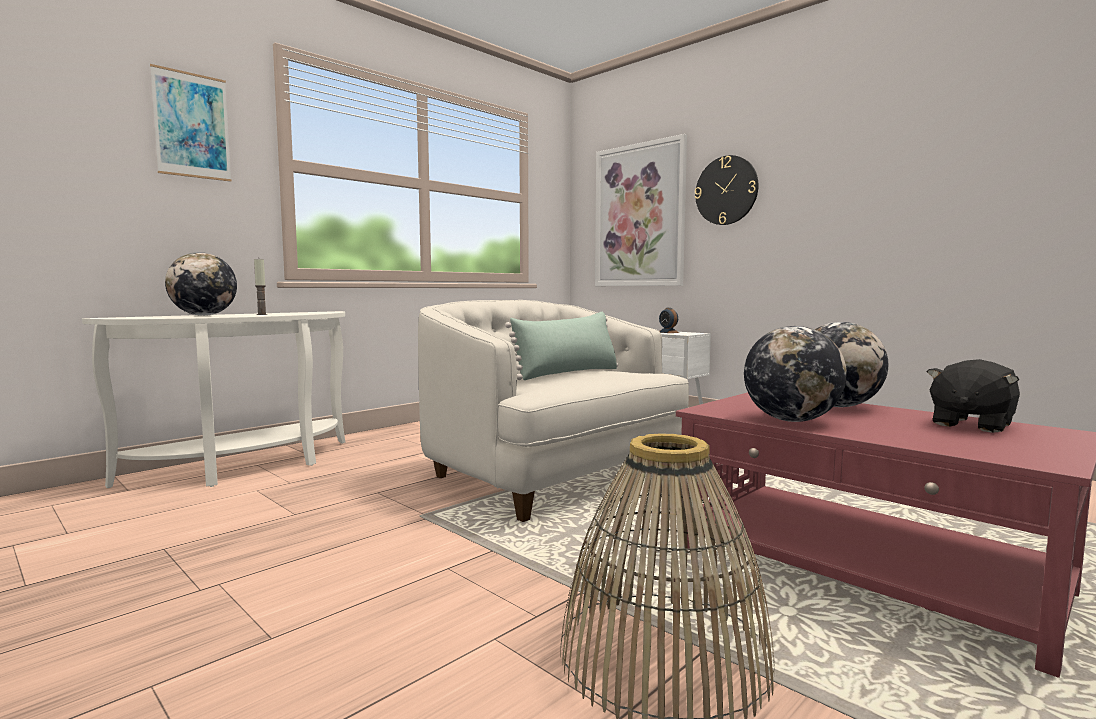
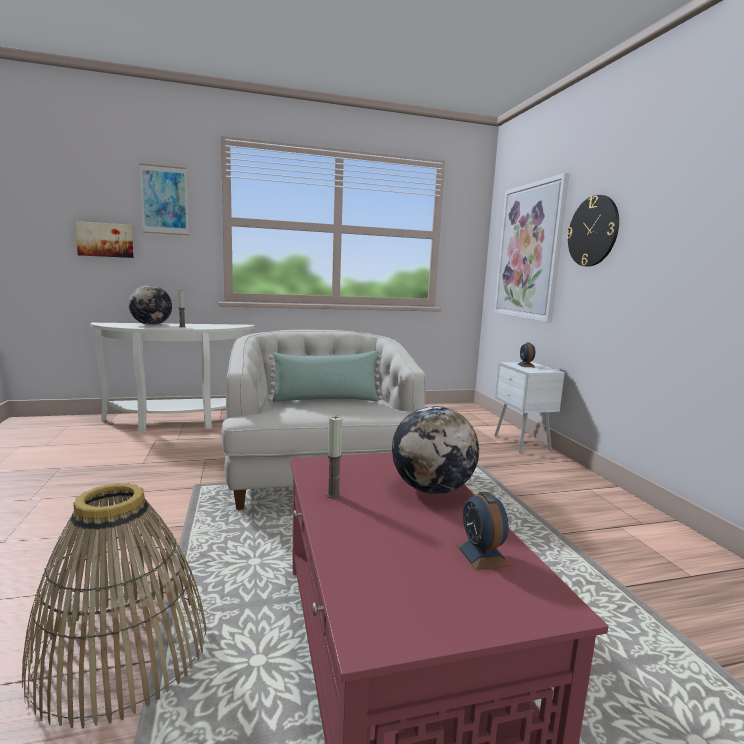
camera: 30 degrees right, 5 degrees up
(90, 181) = (105, 240): none -> picture
(791, 420) = (333, 495): globe -> candle
(970, 424) = (481, 554): black plush toy -> alarm clock

